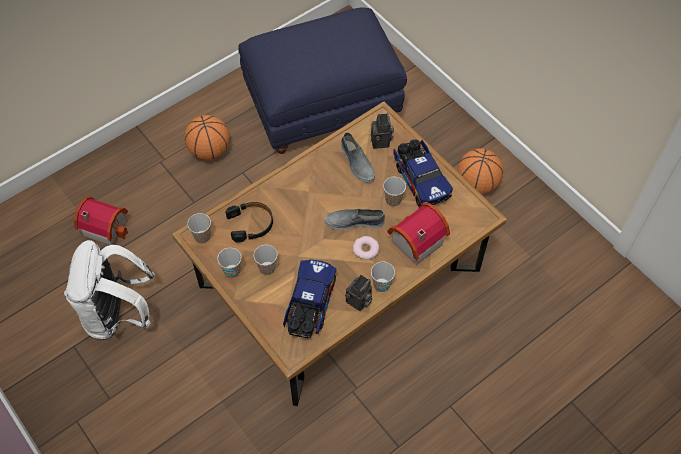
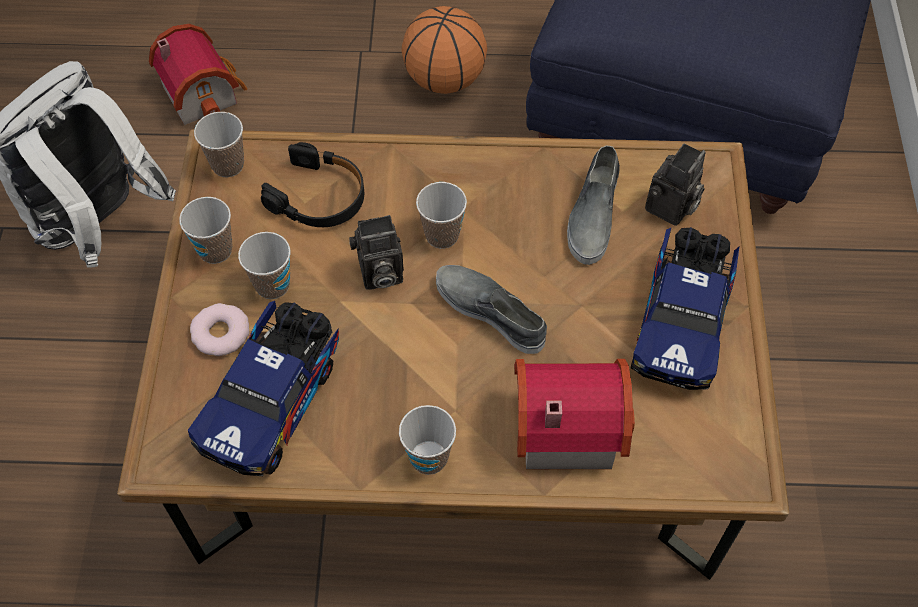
camera: 40 degrees right, 0 degrees up
(309, 305) = (274, 399): toy truck -> toy truck turned 150 degrees clockwise
(358, 302) = (360, 457): camera -> camera (378, 274)
(365, 249) = (463, 374): donut -> donut (220, 333)
(393, 200) = (595, 323): cup -> cup (442, 235)
(477, 184) = (843, 422): basketball -> none

